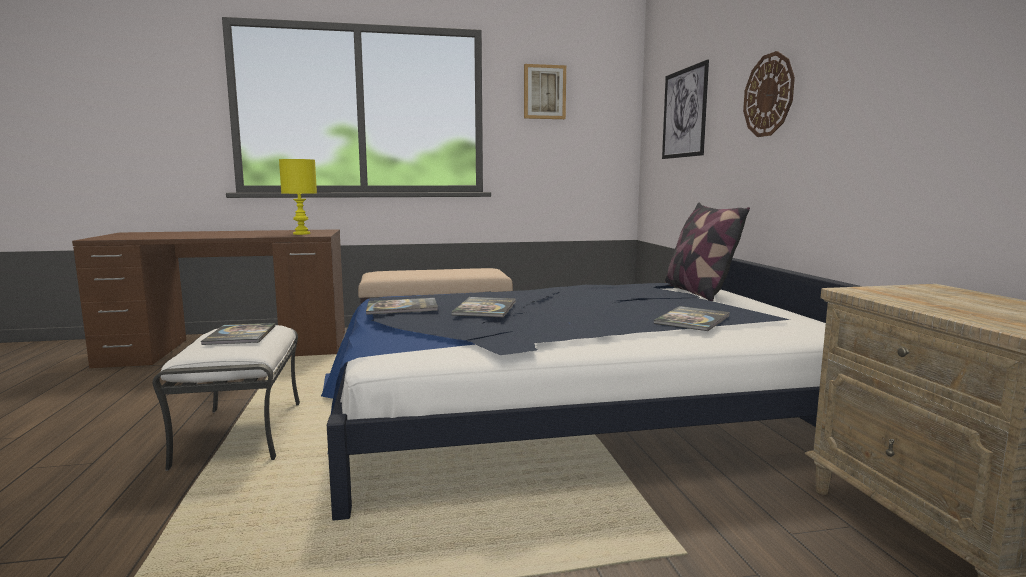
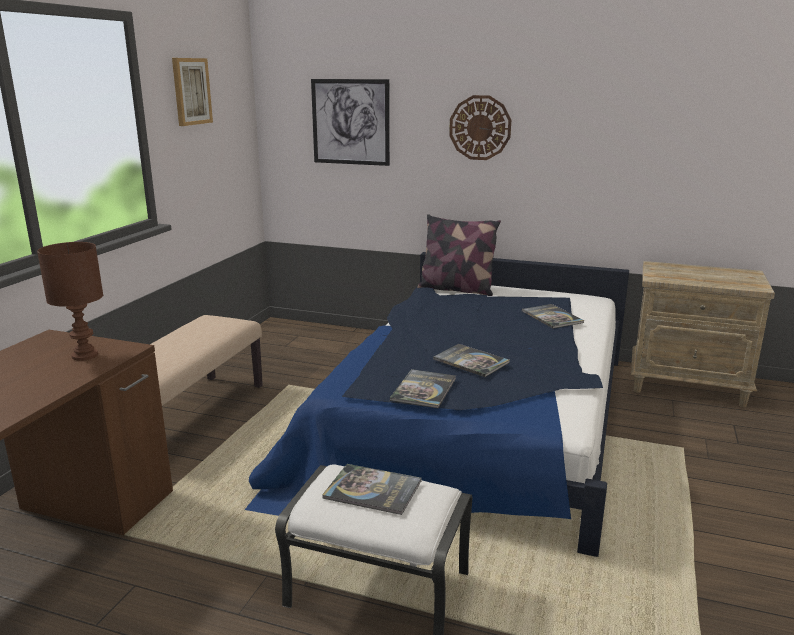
camera: 60 degrees left, 10 degrees up
(301, 234) = (86, 355): yellow table lamp -> brown table lamp

